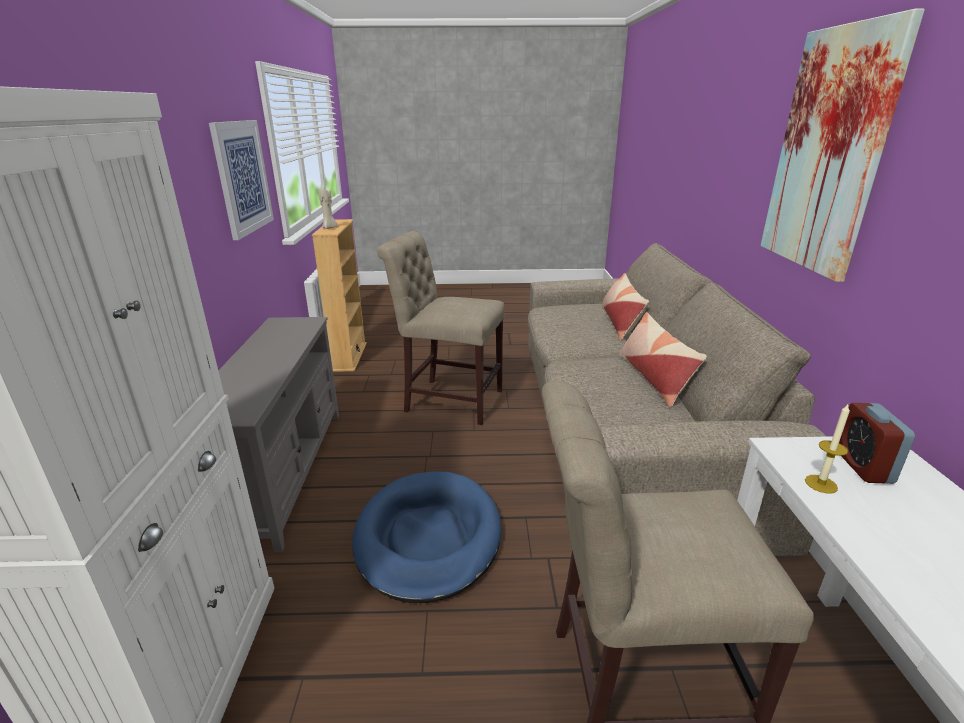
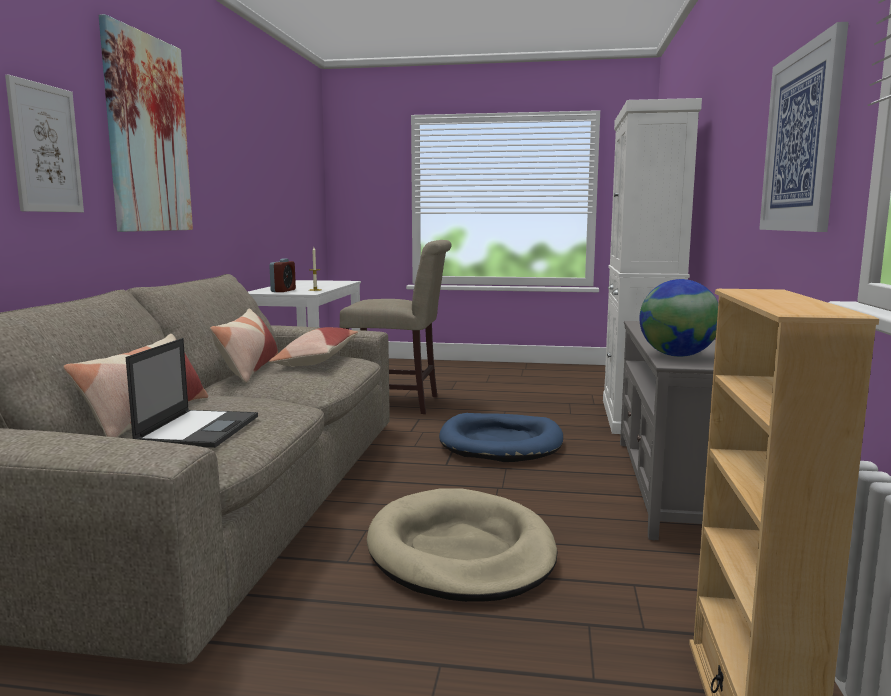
camera: 170 degrees left, 15 degrees down
(297, 330) = (677, 356): none -> globe
(329, 228) = (774, 295): beige candle -> none
(449, 399) = (460, 552): beige chair -> beige dog bed
(574, 314) = (199, 429): none -> laptop
(617, 399) = (317, 360): none -> pillow
(743, 169) = (45, 148): none -> picture

